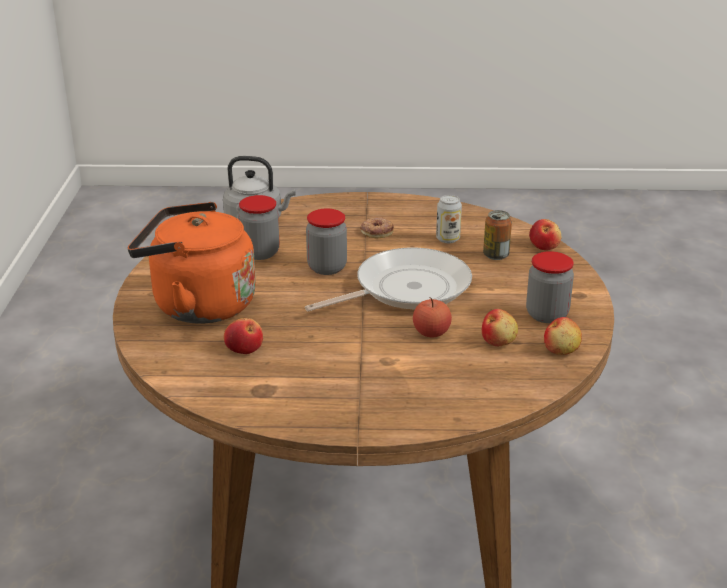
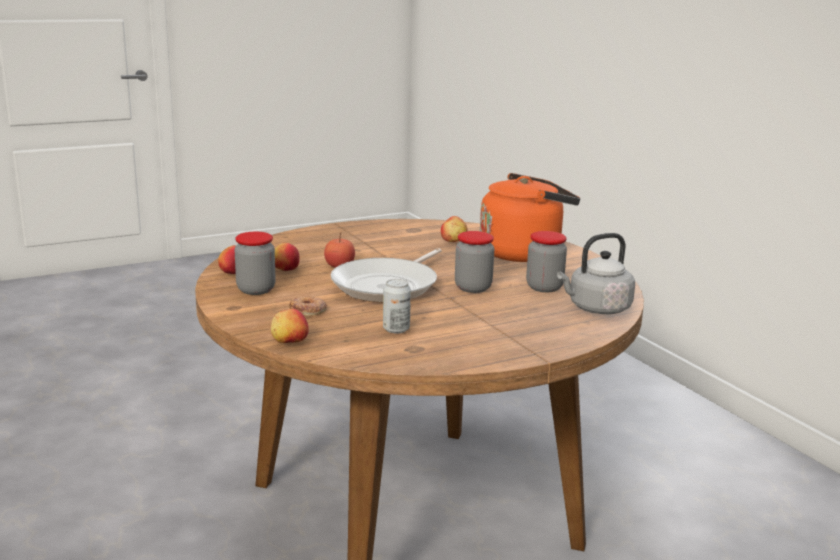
camera: 150 degrees right, 10 degrees down
(377, 231) = (474, 323): donut -> donut (308, 310)
(496, 255) = (334, 324): can -> none

